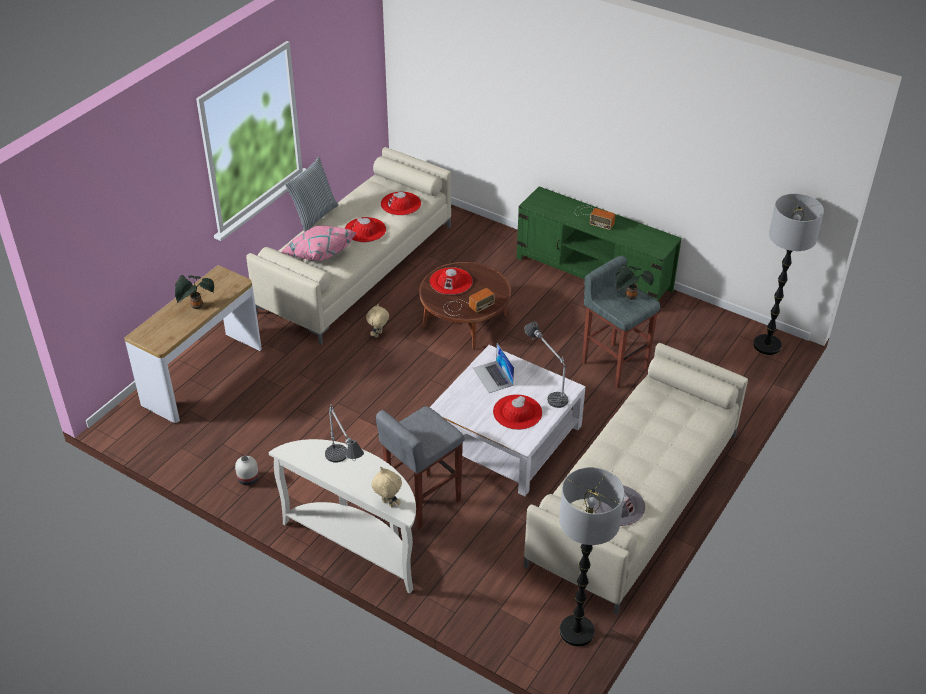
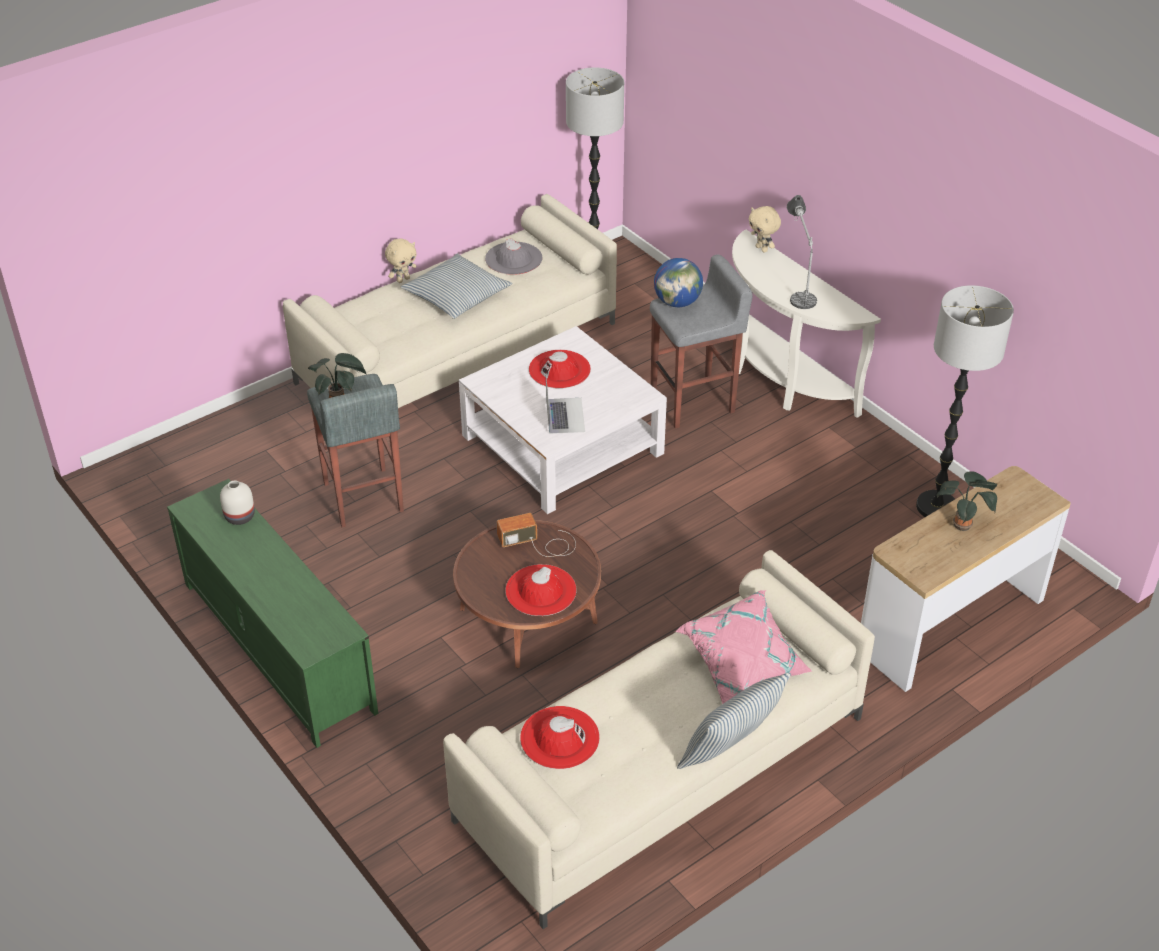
camera: 160 degrees left, 0 degrees up
(248, 479) = (896, 471): white vase -> white vase (239, 516)
(365, 230) = (647, 692): red hat -> none
(378, 335) = (669, 627): beige plush toy -> beige plush toy (403, 279)
(441, 436) = (677, 302): none -> globe
(546, 386) = (506, 389): table lamp -> none
(593, 217) = (264, 578): radio -> none
(638, 454) = (456, 295): none -> pillow
(767, 345) = (143, 473): floor lamp -> floor lamp (936, 507)

